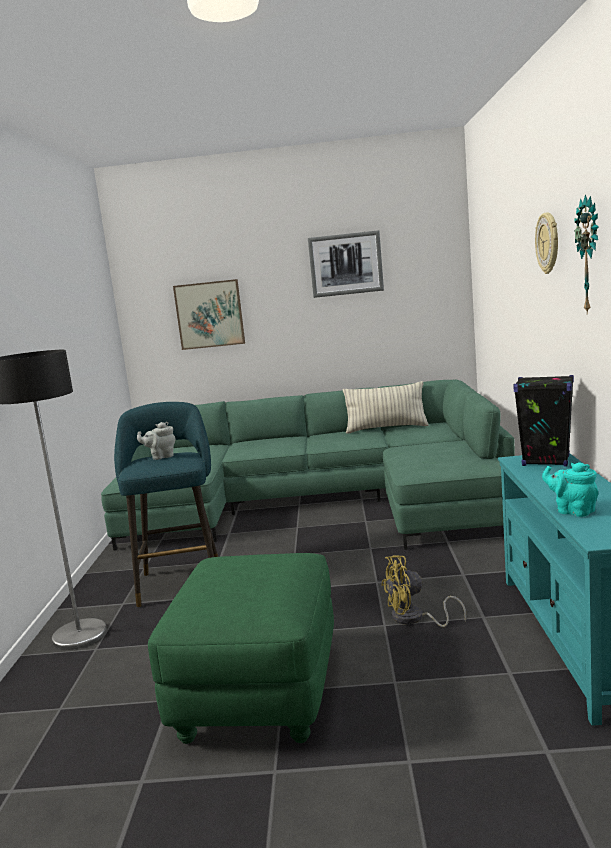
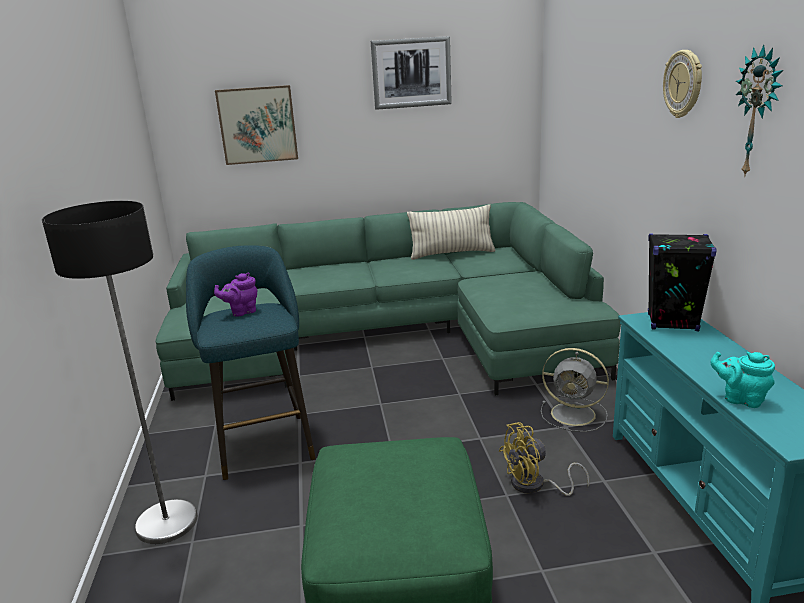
camera: 10 degrees left, 10 degrees up
(161, 457) = (241, 312): grey teapot -> purple teapot
(476, 565) = (575, 414): none -> grey fan

